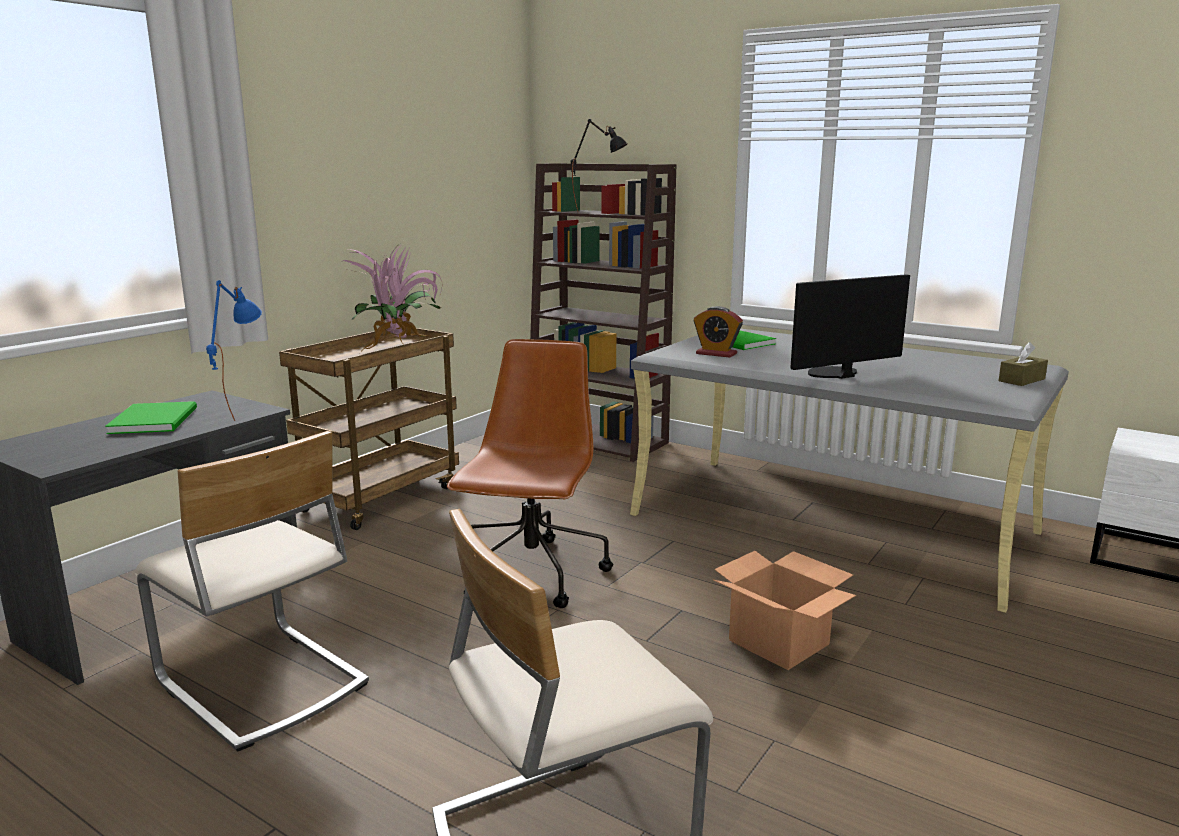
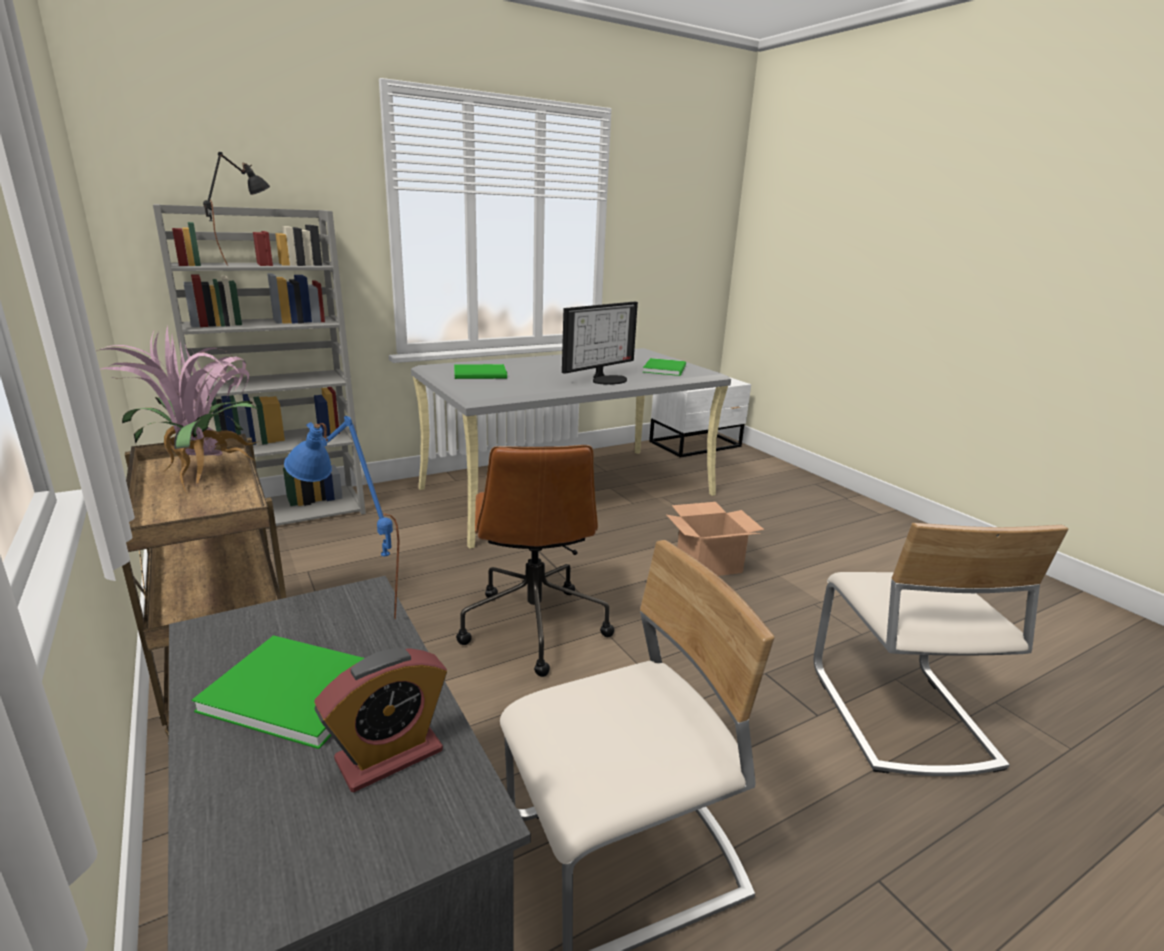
camera: 65 degrees left, 5 degrees up
(531, 575) = (533, 625): brown office chair -> brown office chair turned 135 degrees counterclockwise
(599, 440) = (290, 511): brown bookcase -> grey bookcase
(716, 354) = (506, 385): alarm clock -> alarm clock (389, 756)
(835, 374) = (607, 379): monitor -> monitor turned 135 degrees counterclockwise
(965, 386) = (666, 368): none -> green book
(1021, 380) = (665, 359): brown tissue box -> none

